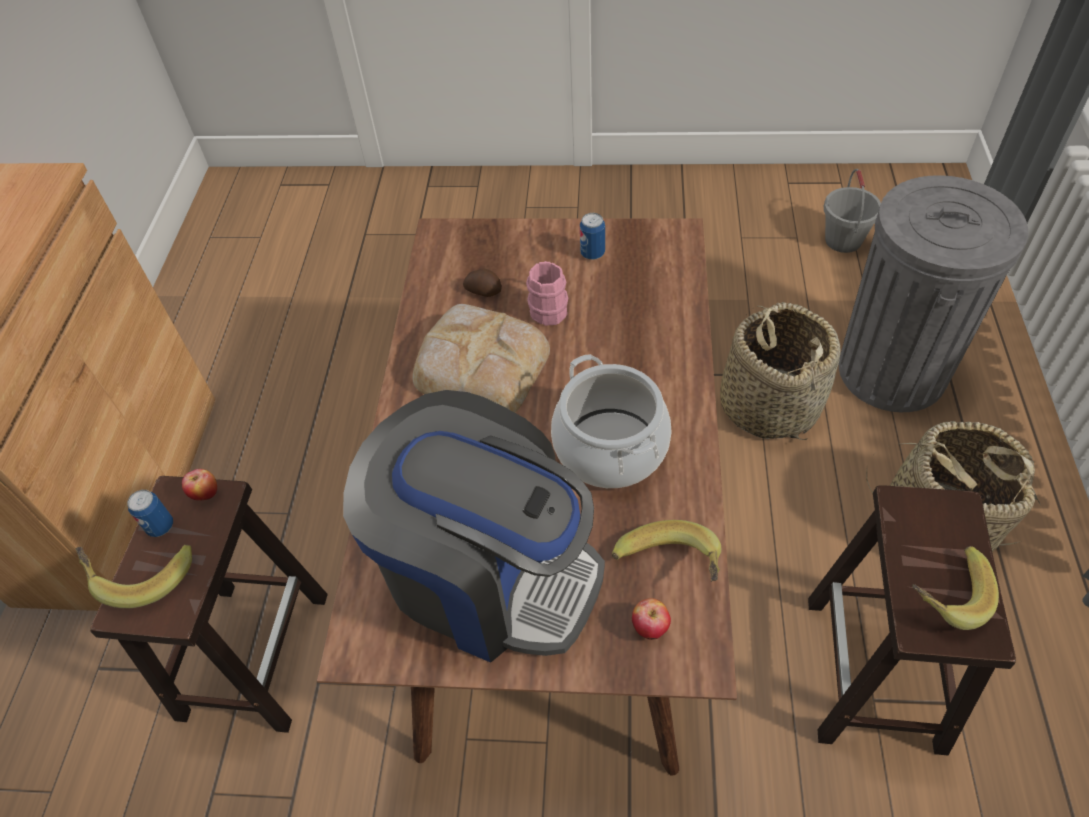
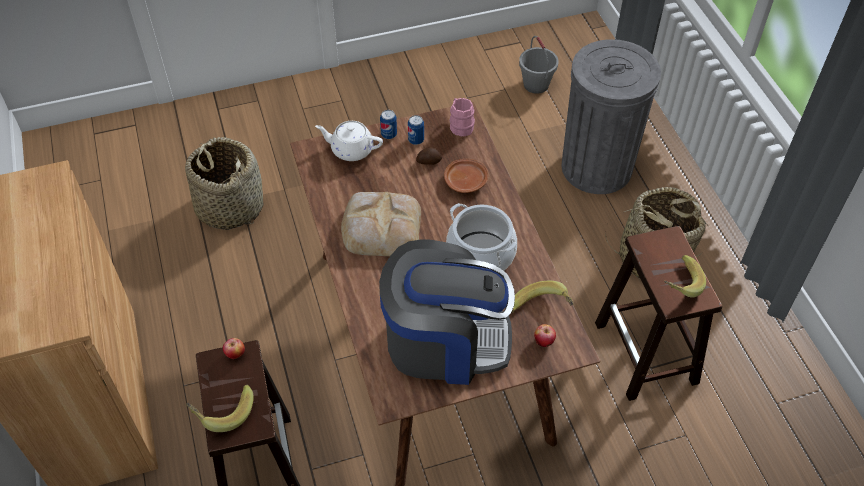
camera: 25 degrees left, 0 degrees up
(160, 526) = (216, 382): can -> can (389, 135)
(483, 290) = (359, 180): potato -> potato (429, 161)
(494, 246) = (351, 149): none -> white teapot
(548, 307) = (404, 181): pink mug -> pink mug (460, 125)
(639, 328) = (466, 181): none -> brown plate
(769, 404) = (528, 209): basket -> basket (230, 206)

